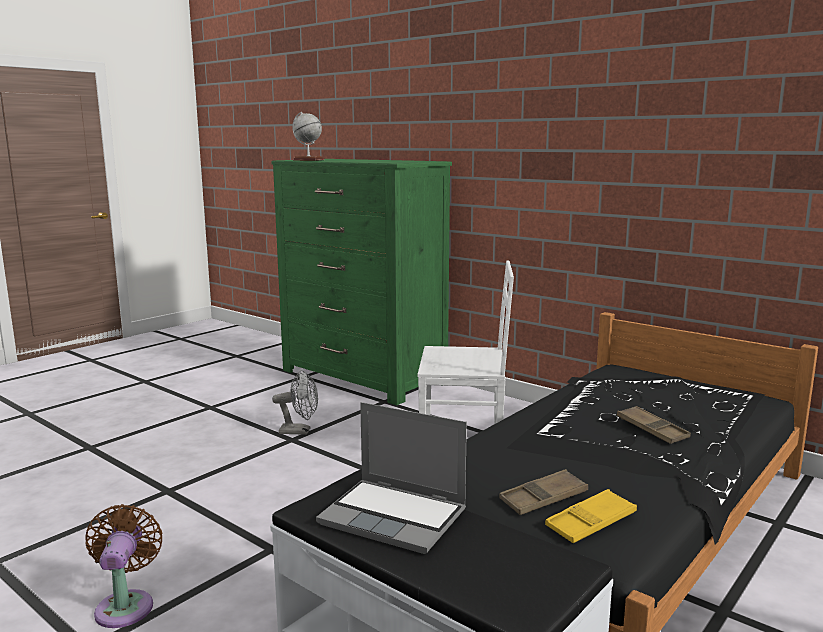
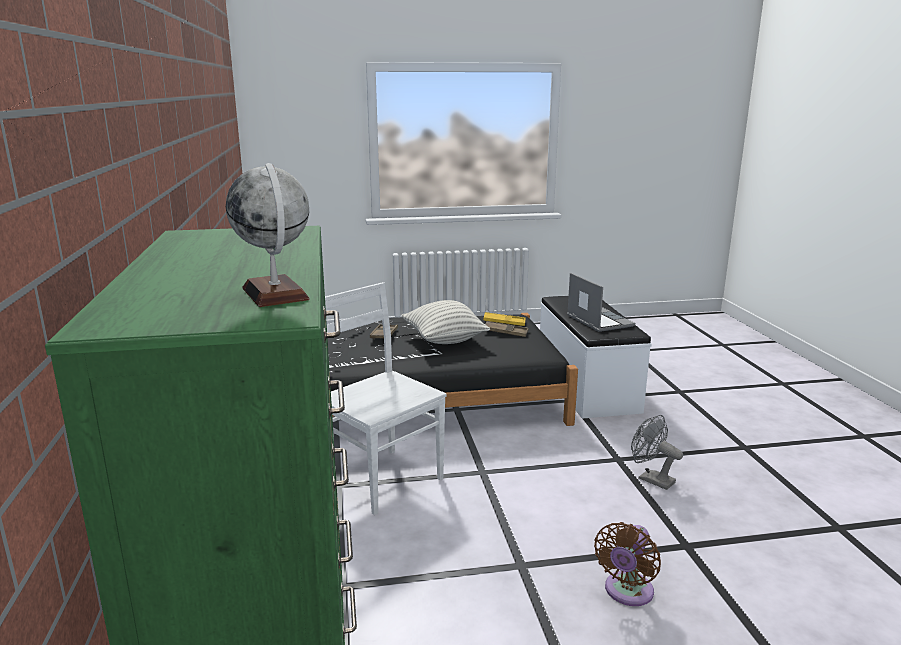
camera: 140 degrees left, 5 degrees up
(126, 605) = (724, 461): brown fan -> brown fan (627, 592)
(300, 431) = (500, 576): grey fan -> grey fan (651, 479)
(578, 451) = (444, 340): none -> pillow

